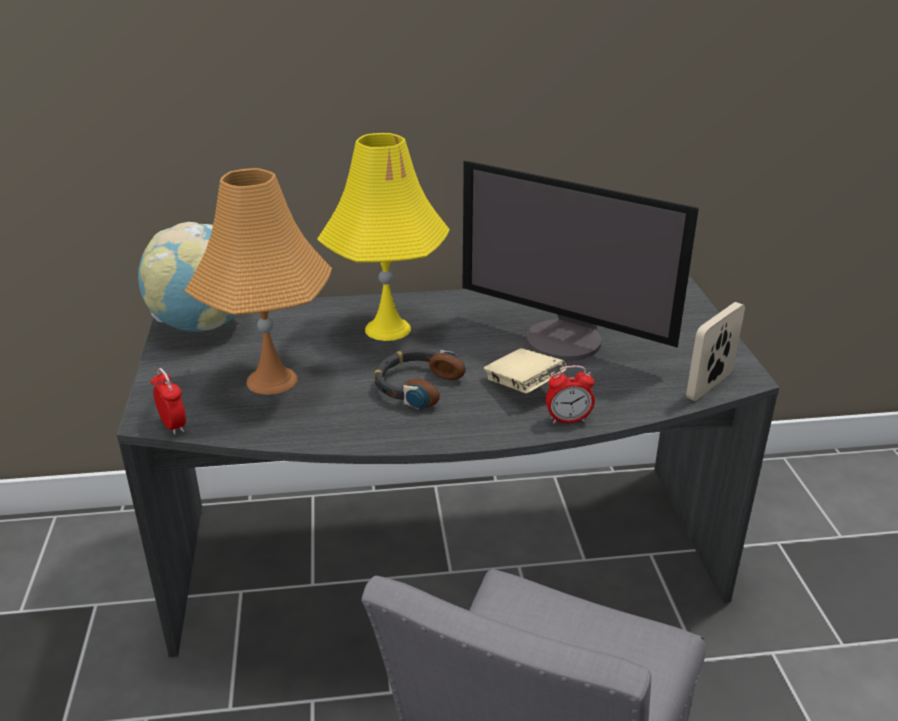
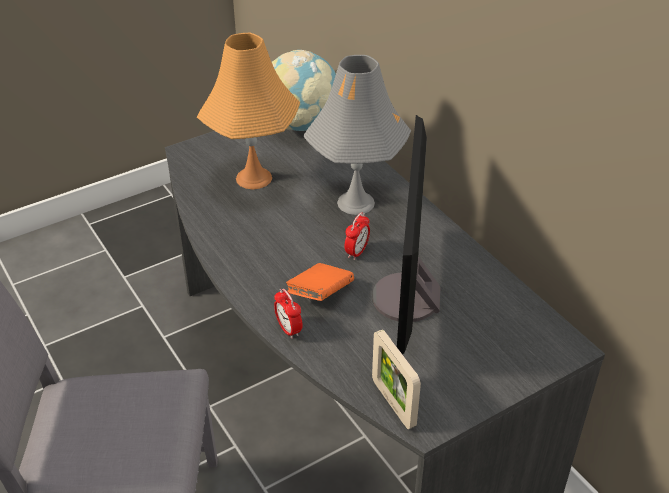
camera: 65 degrees right, 10 degrees up
(173, 425) = (183, 162): alarm clock -> alarm clock (357, 252)
(388, 329) = (356, 203): yellow table lamp -> grey table lamp
(416, 385) = (287, 241): headphones -> none
(523, 386) = (320, 294): beige book -> orange book
(709, 385) = (393, 403): picture frame -> picture frame turned 135 degrees counterclockwise

